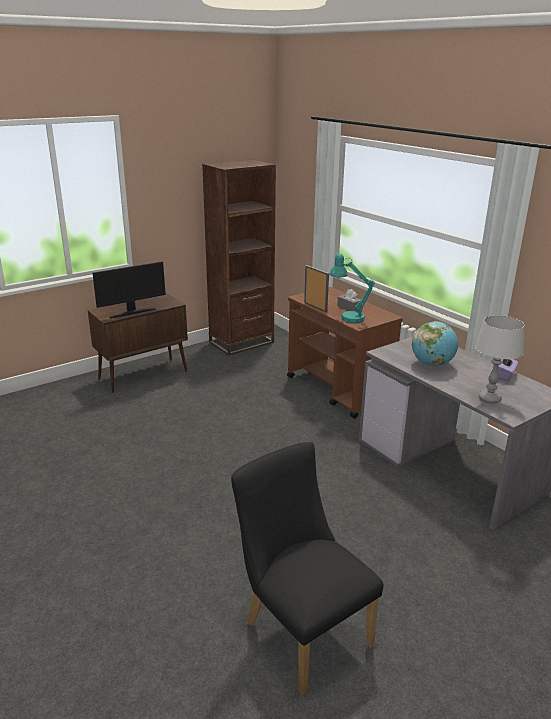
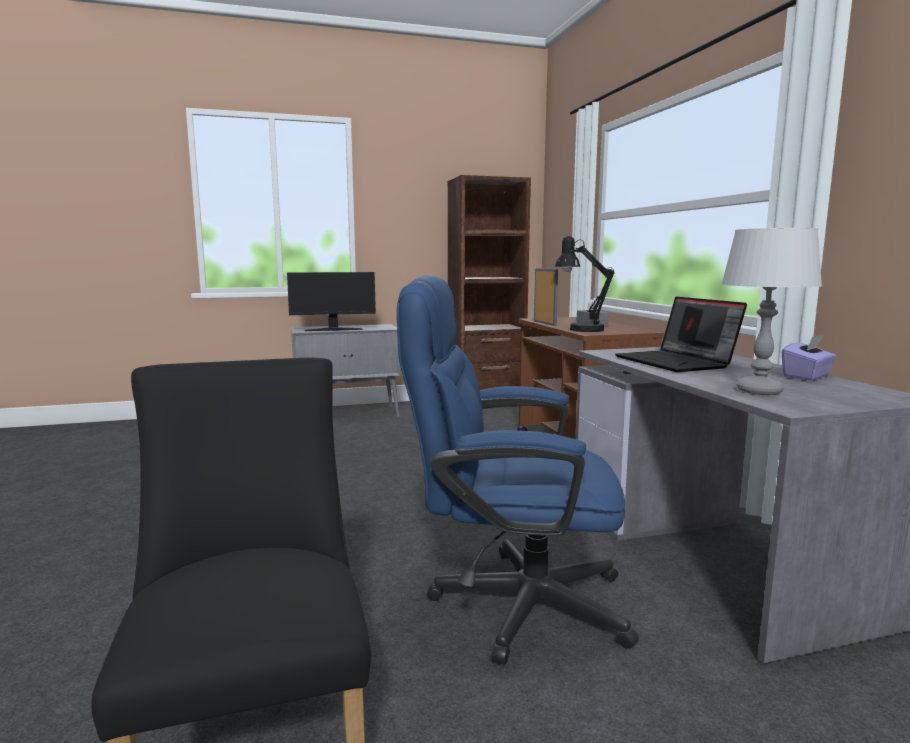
camera: 20 degrees right, 15 degrees down
(144, 375) = (349, 415): brown cabinet -> grey cabinet
(347, 317) = (580, 329): turquoise table lamp -> black table lamp
(365, 522) = (511, 602): none -> blue office chair
(432, 364) = (677, 362): globe -> laptop

